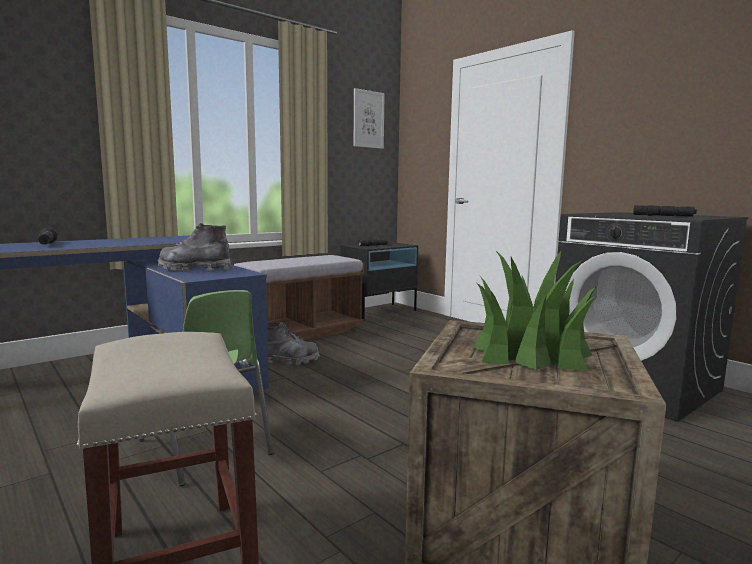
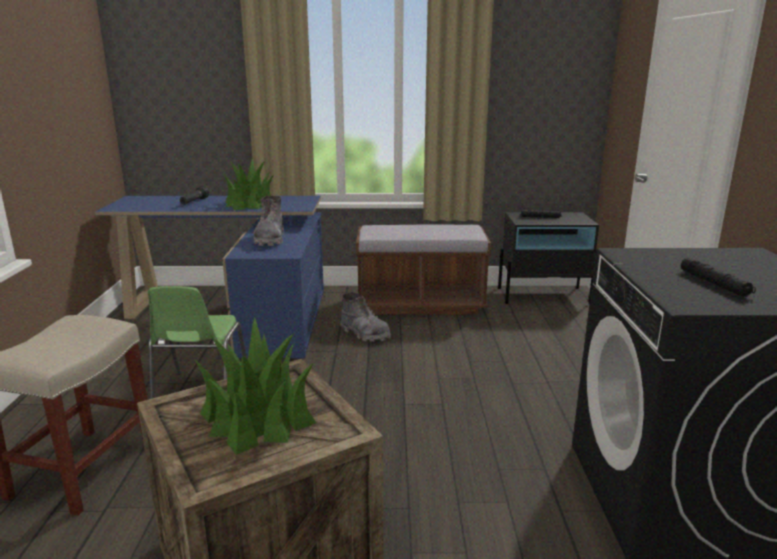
camera: 40 degrees right, 10 degrees up
(128, 242) = (250, 204): none -> potted plant
(195, 269) = (270, 239): grey boot -> grey boot turned 135 degrees counterclockwise
(368, 119) = (561, 57): picture -> none

